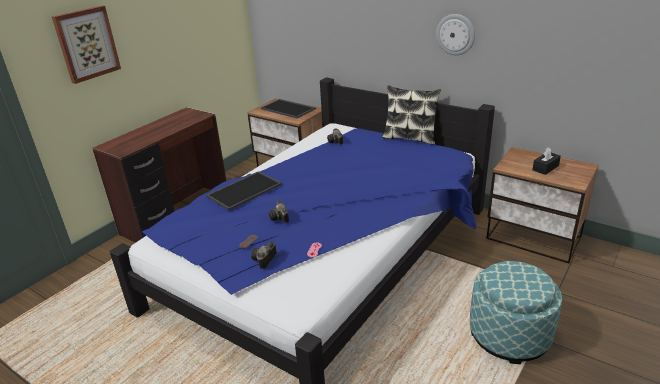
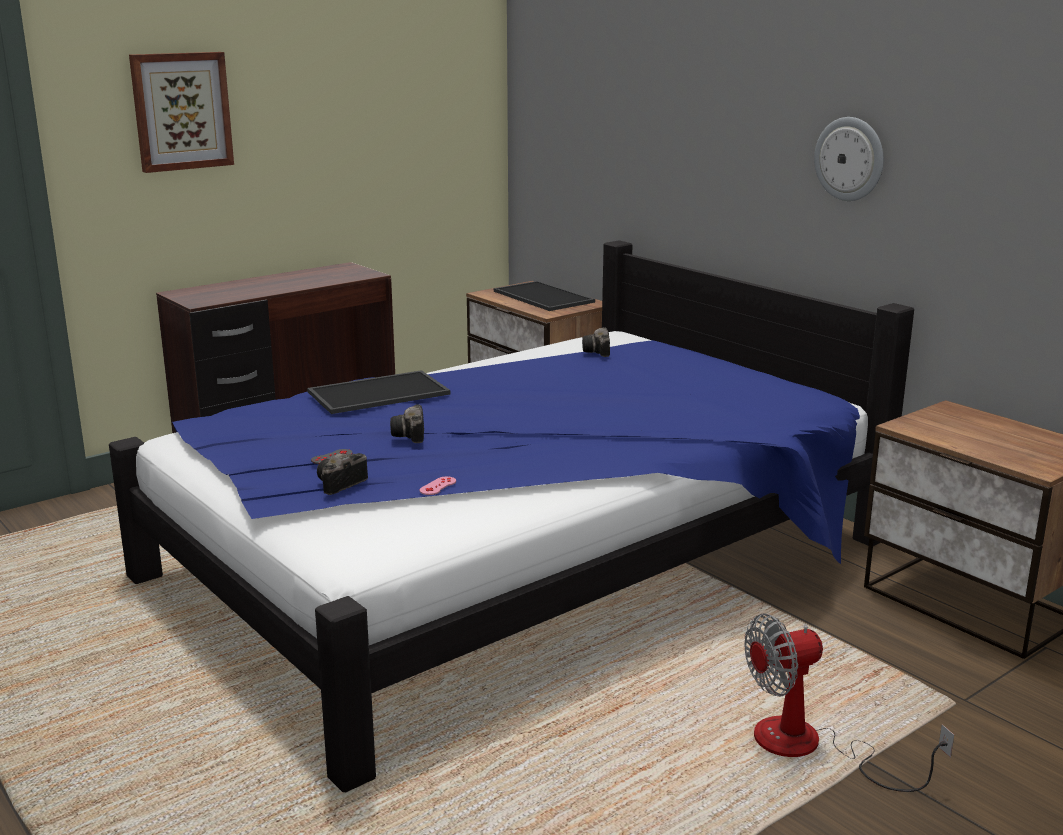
camera: 15 degrees right, 10 degrees down
(410, 138) = (748, 366): pillow -> none
(509, 335) = (810, 748): ottoman -> fan
(545, 168) = (991, 438): black tissue box -> none

